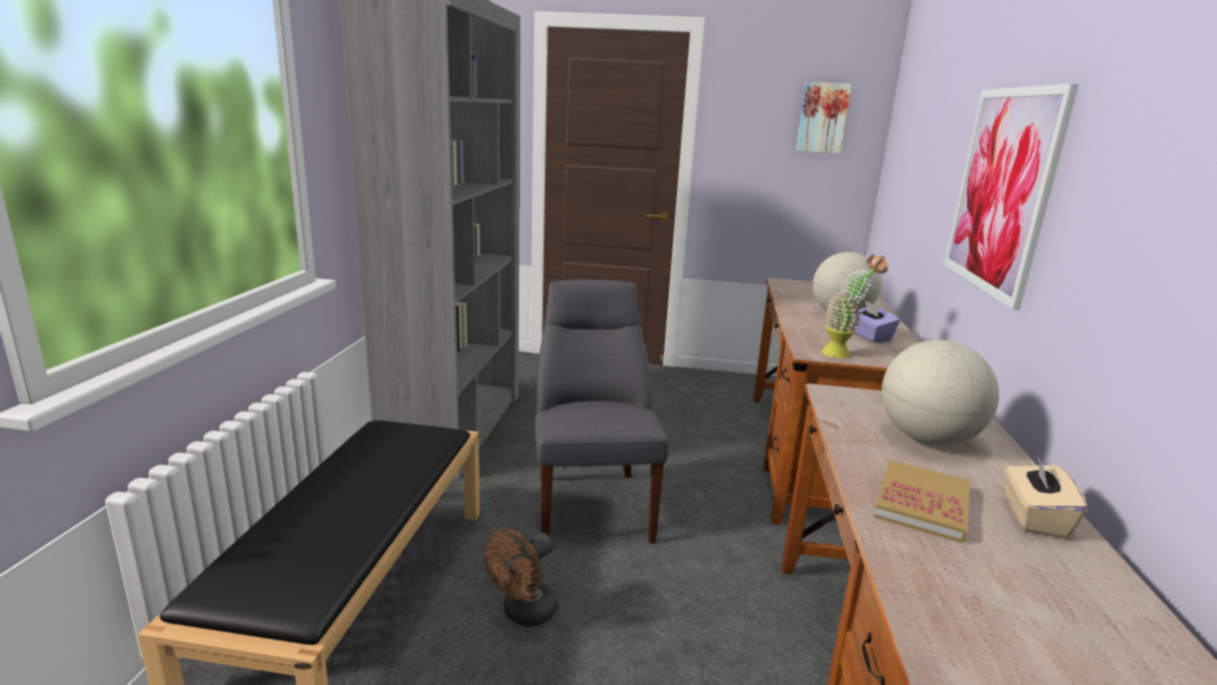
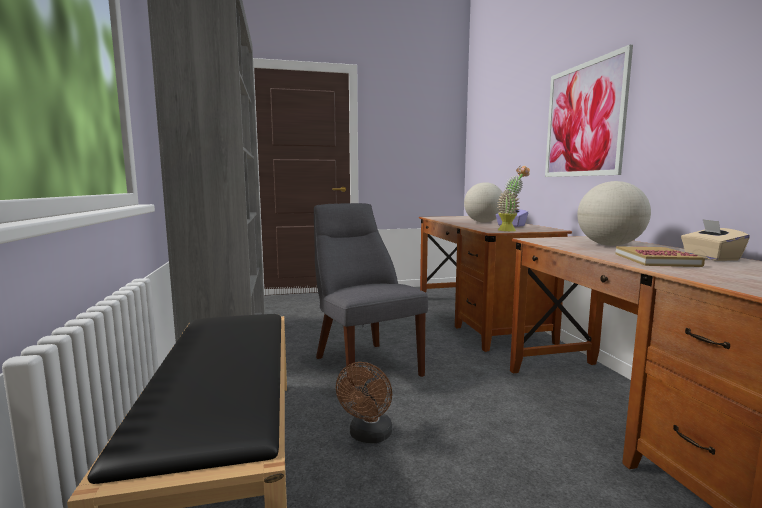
camera: 20 degrees left, 10 degrees down
(822, 118) = (430, 124): picture -> none

